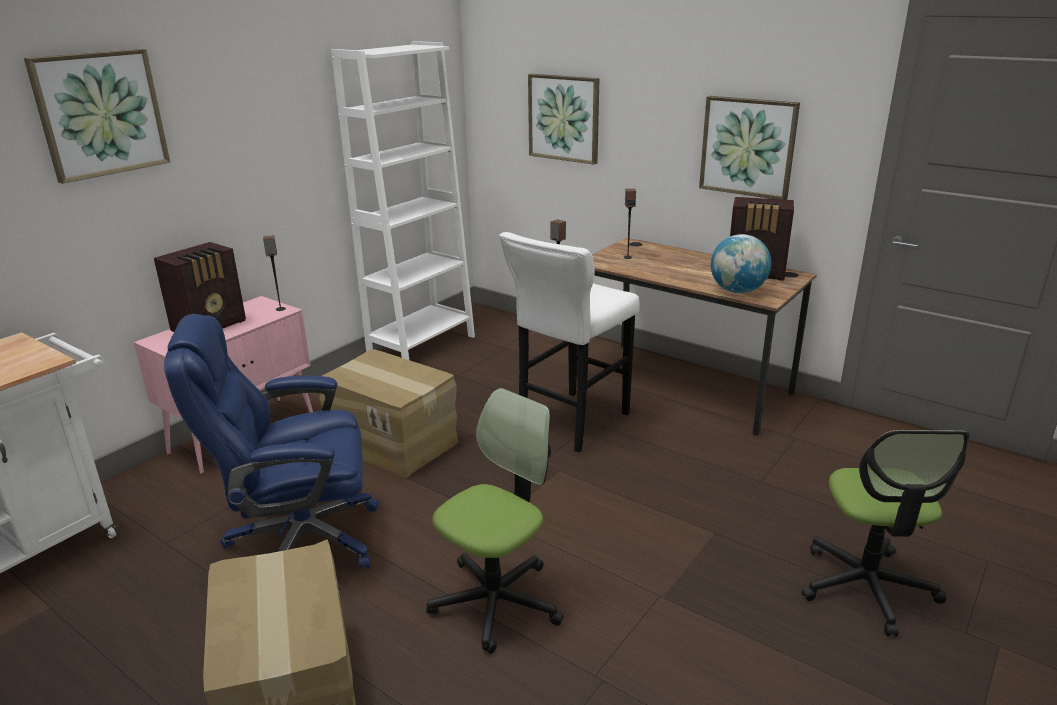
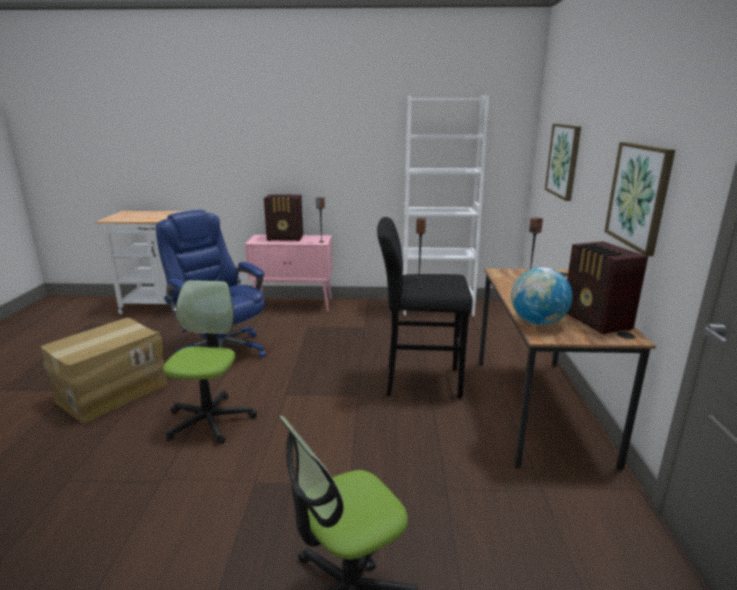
camera: 55 degrees right, 5 degrees down
(100, 114) = (258, 117): picture -> none
(394, 442) = (328, 338): cardboard box -> none
(496, 601) = (210, 421): office chair -> office chair turned 90 degrees counterclockwise
(570, 423) = (418, 381): white stool -> black stool

